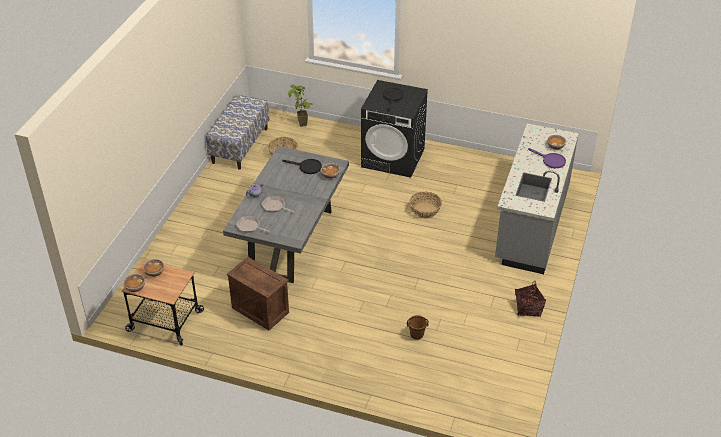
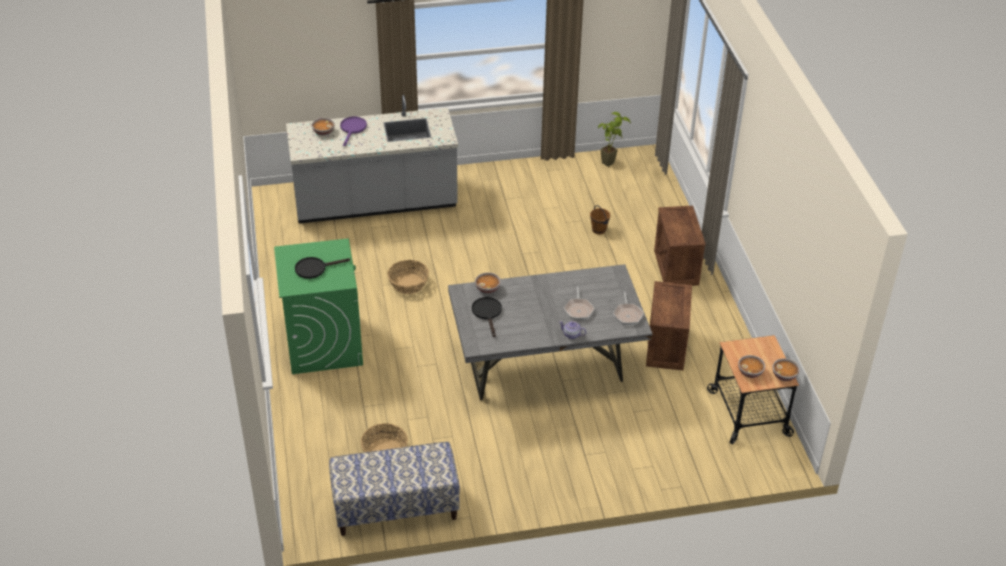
camera: 120 degrees left, 0 degrees up
(302, 126) = (307, 460): potted plant -> potted plant (612, 162)
(337, 360) = (677, 268): none -> crate
(393, 158) = (323, 343): black washing machine -> green washing machine
(528, 308) = (504, 175): basket -> none

